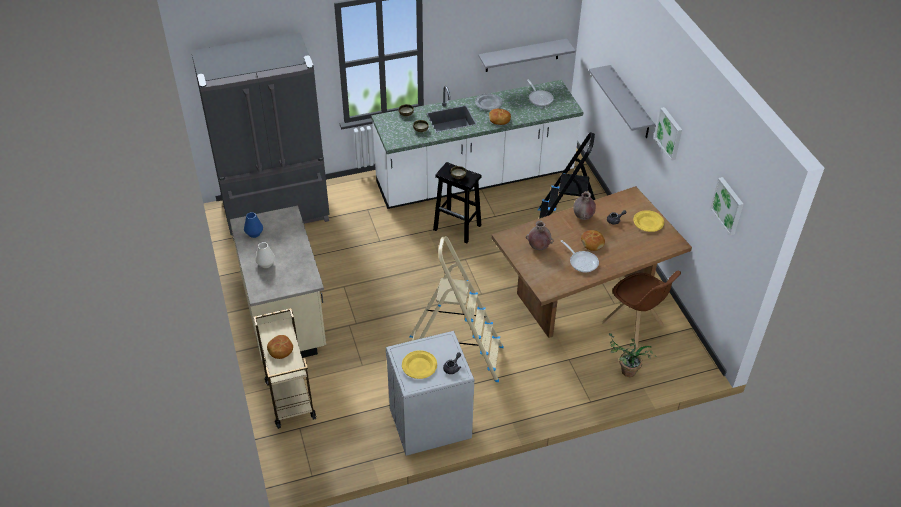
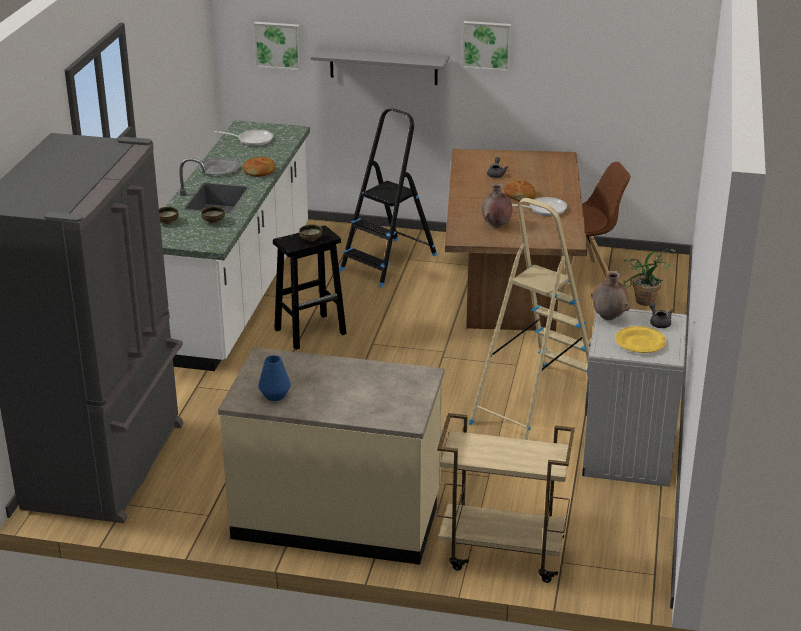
camera: 60 degrees left, 15 degrees down
(266, 263) = (351, 401): white vase -> none
(280, 350) = (507, 454): bread -> none
(522, 55) = (192, 104): grey shelf -> none
(583, 217) = (472, 188): brown vase -> brown vase (609, 317)
(648, 222) = (517, 160): yellow plate -> none
(728, 205) = (633, 49): picture -> picture (278, 45)

